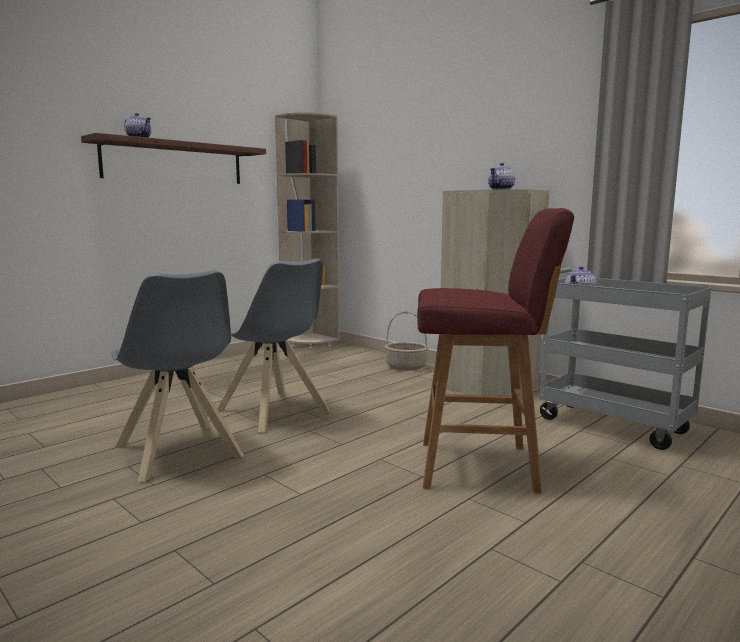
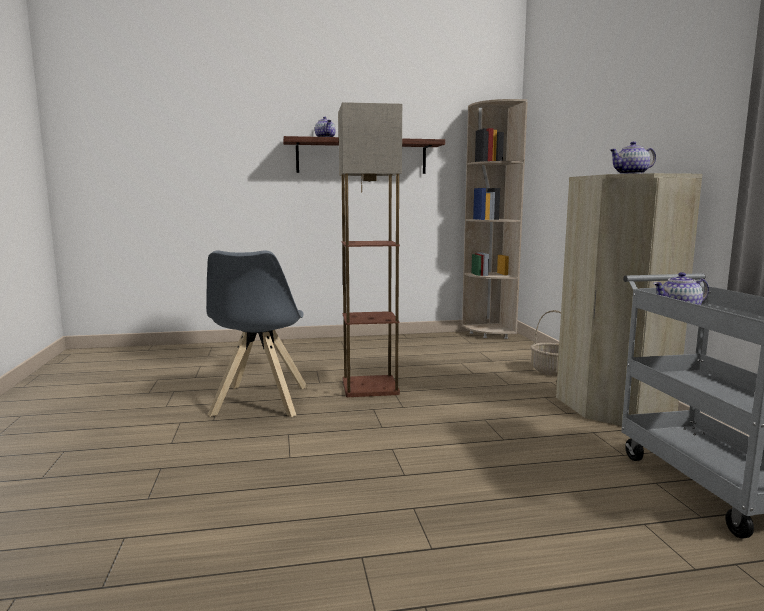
camera: 35 degrees right, 0 degrees up
(274, 412) = (369, 387): grey chair -> floor lamp
(481, 466) = (473, 483): red stool -> none

